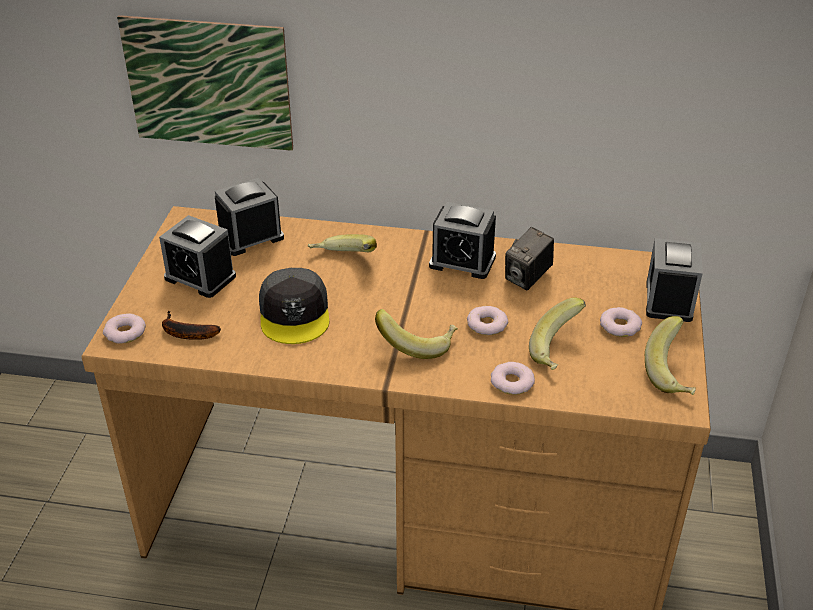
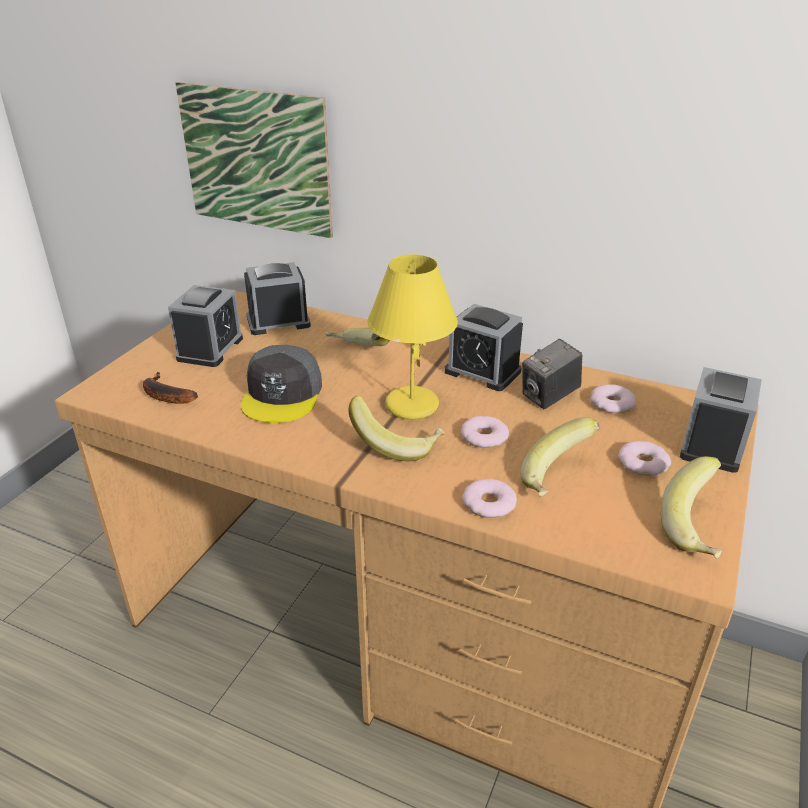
camera: 15 degrees right, 5 degrees down
(125, 332) = (108, 386): donut -> donut (612, 403)
(200, 277) = (210, 349): alarm clock -> alarm clock turned 120 degrees counterclockwise
(413, 305) = (411, 405): none -> yellow table lamp

